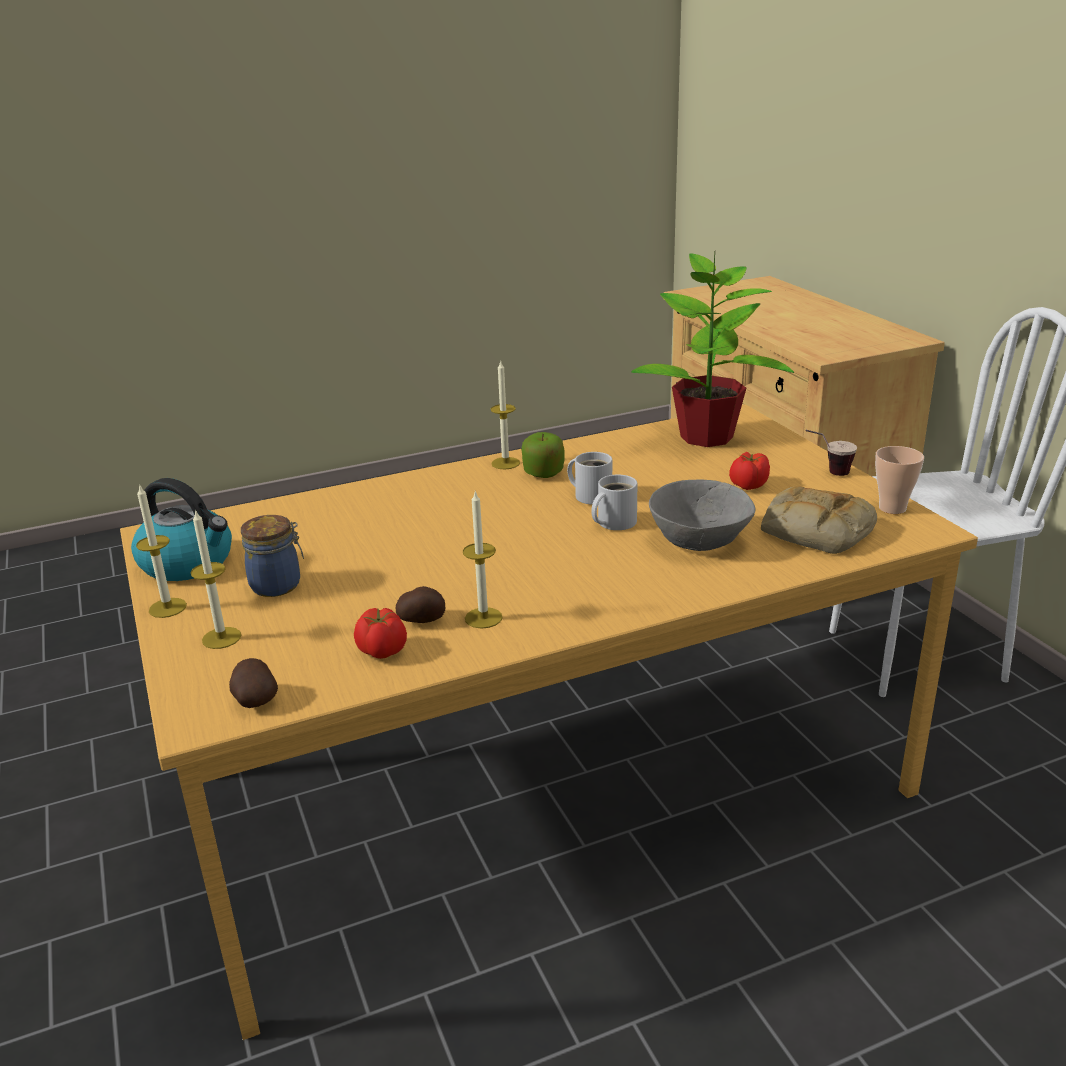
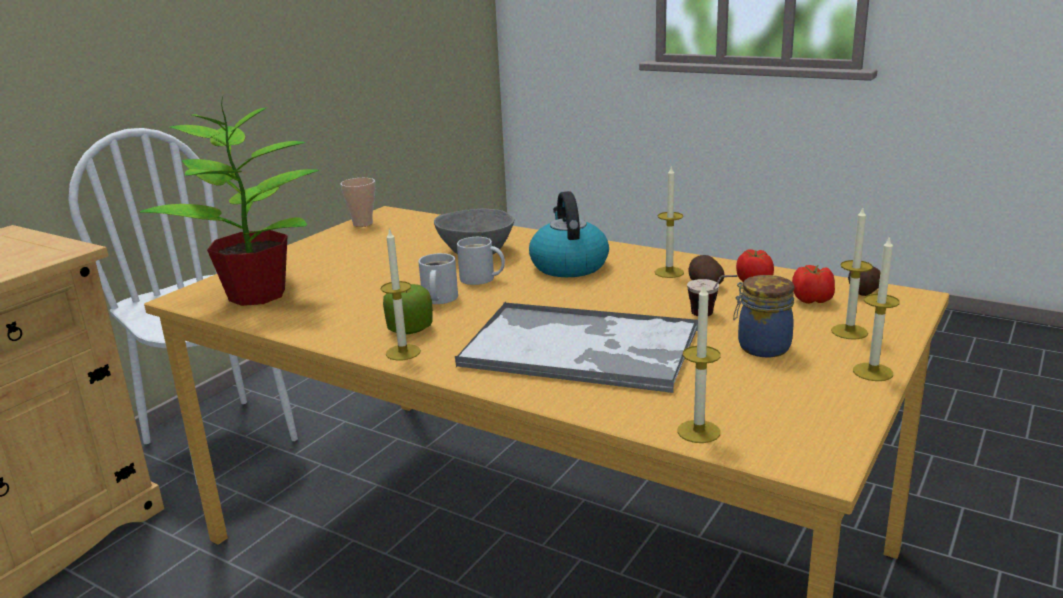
camera: 125 degrees left, 5 degrees down
(188, 563) = (814, 405): kettle -> kettle (568, 265)
(243, 515) = (698, 431): none -> candle
(404, 519) = (582, 348): none -> tray
(748, 485) = (361, 260): tomato -> tomato (812, 300)
(815, 530) = (421, 232): bread -> none
(827, 473) = (313, 246): cup -> cup (712, 317)

